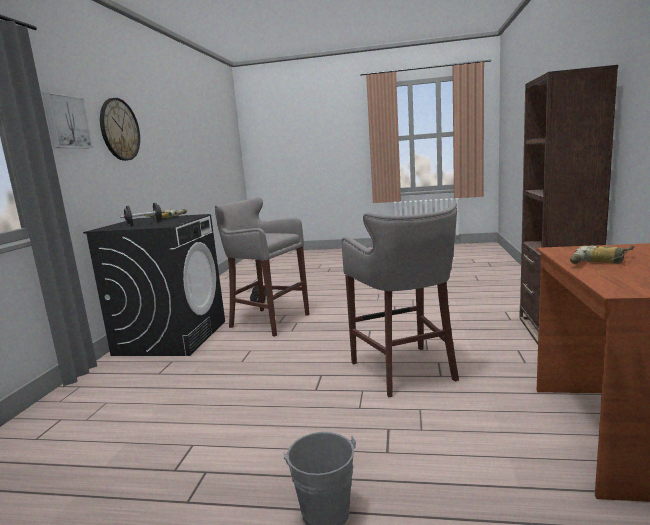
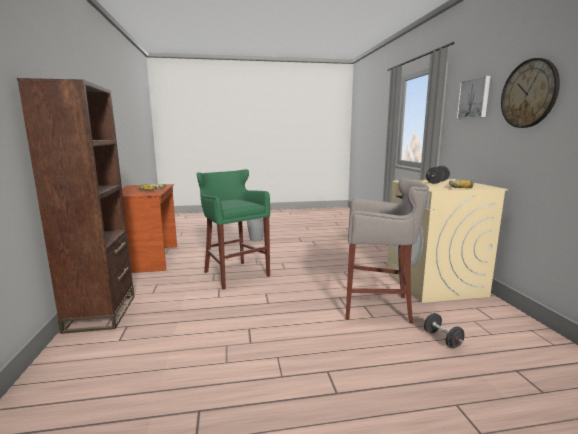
camera: 160 degrees right, 0 degrees up
(172, 337) = (434, 283): black washing machine -> beige washing machine
(405, 371) = (234, 274): grey stool -> green stool

